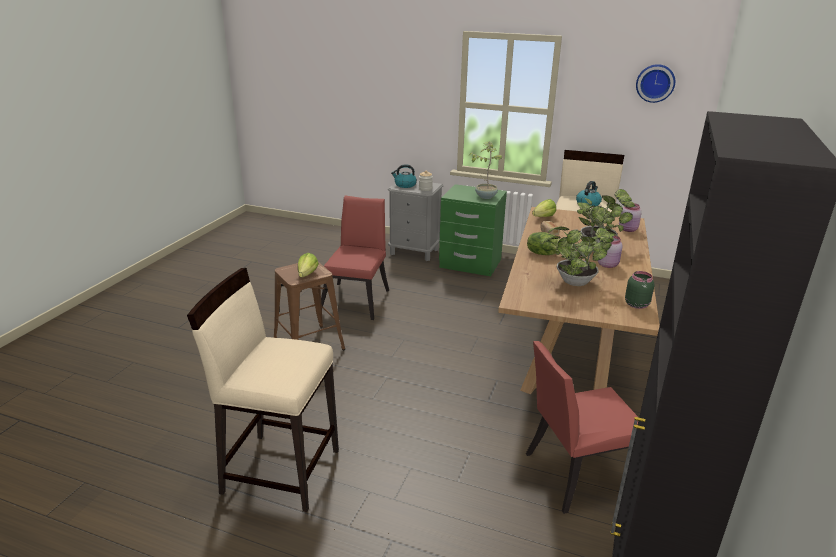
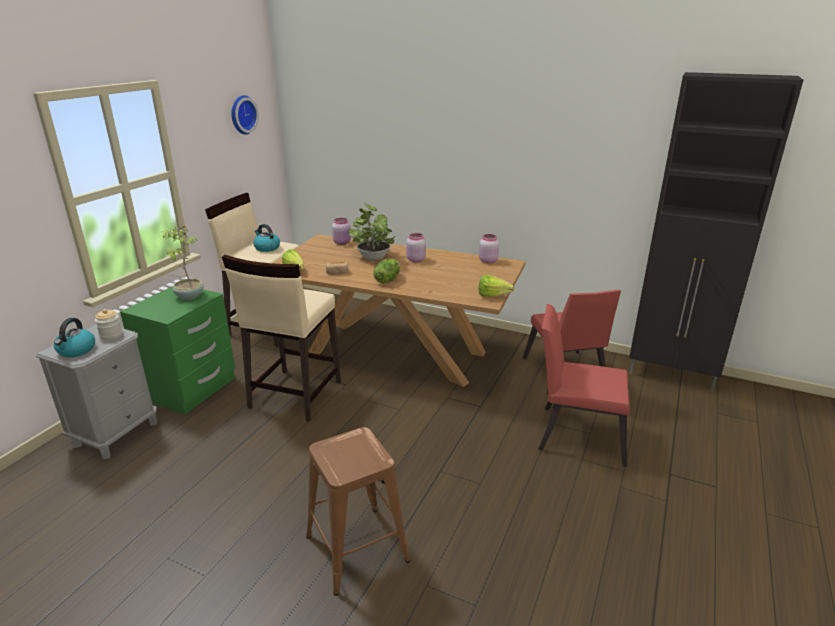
camera: 85 degrees left, 0 degrees up
(280, 470) = (612, 557): beige stool -> beige stool (294, 395)
(305, 276) = (368, 451): lettuce -> lettuce (495, 296)
(357, 299) = (239, 497): red chair -> red chair (575, 433)
(572, 282) = (449, 276): potted plant -> none
(636, 304) = (487, 261): green jar -> pink jar

